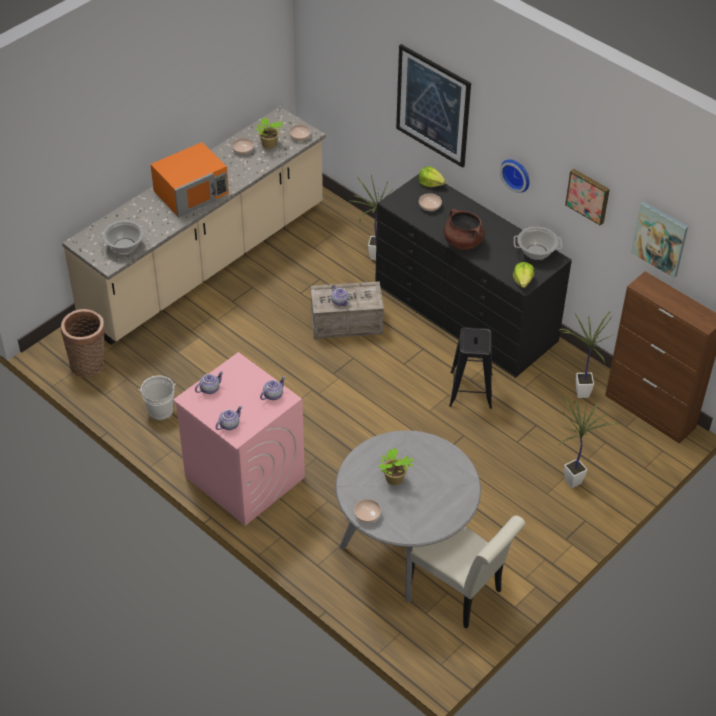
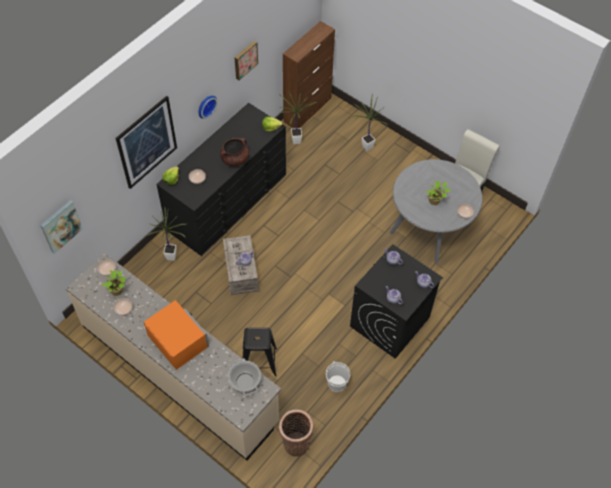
camera: 95 degrees left, 10 degrees up
(244, 477) = (389, 322): pink washing machine -> black washing machine
(471, 389) = (298, 198): black stool -> black stool (258, 362)
(536, 252) = (243, 120): cooking pot -> none
(660, 238) = (282, 28): picture -> picture (61, 226)

